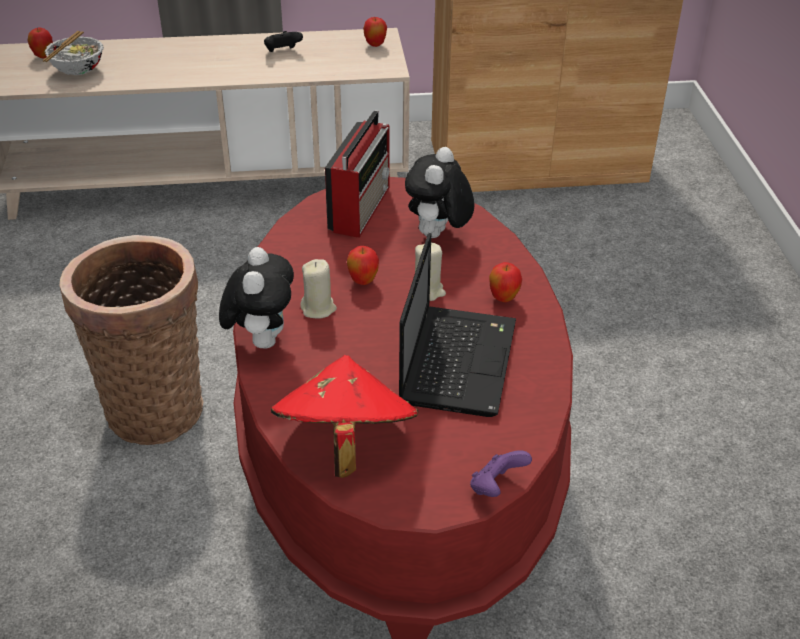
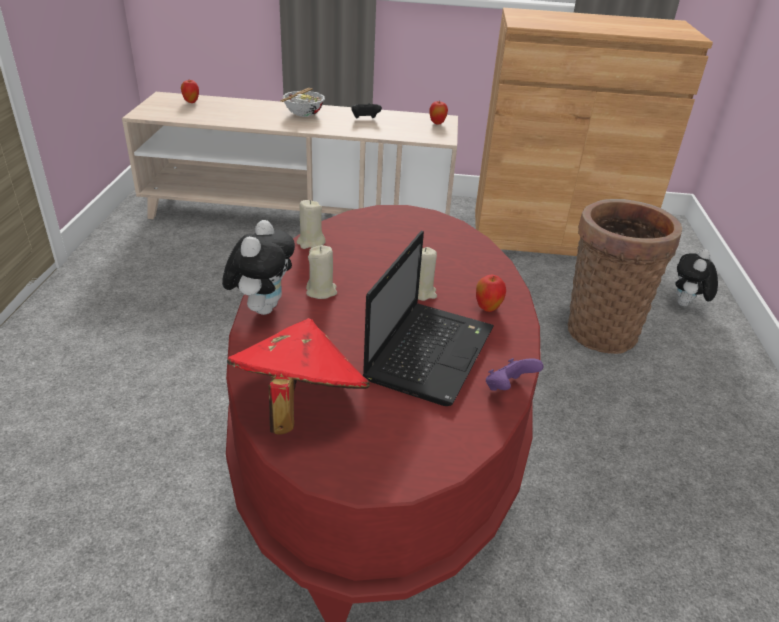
camera: 10 degrees right, 5 degrees down
(77, 70) = (210, 112): bowl -> bowl (303, 114)
(154, 405) = (197, 363): basket -> basket (600, 329)
(282, 247) = (310, 242): none -> beige candle
(361, 207) = (386, 224): radio -> none
(363, 281) = (368, 277): apple -> none
(438, 236) = (444, 253): plush toy -> plush toy (686, 305)
(496, 487) = (431, 474): purple game controller -> purple game controller (508, 388)

